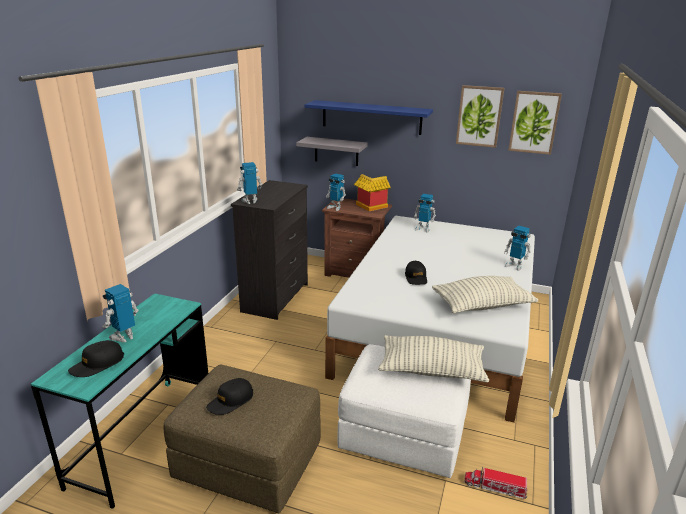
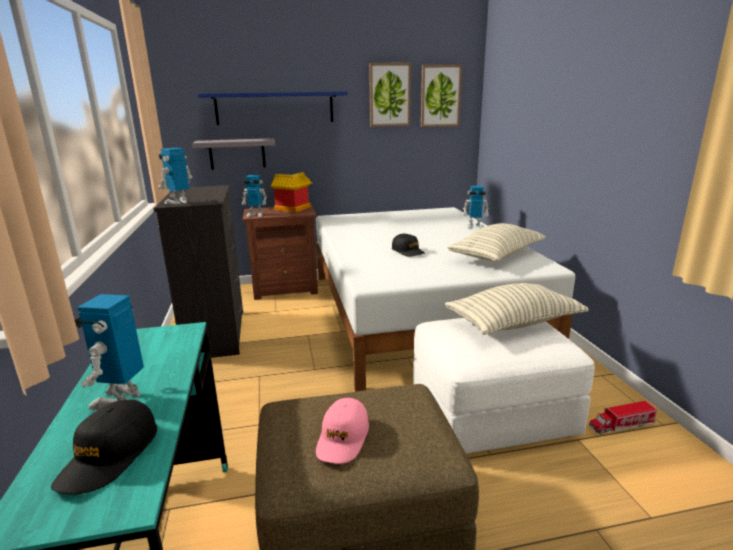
camera: 30 degrees left, 5 degrees down
(230, 401) = (343, 438): black cap -> pink cap
(423, 229) = (359, 219): toy robot -> none

